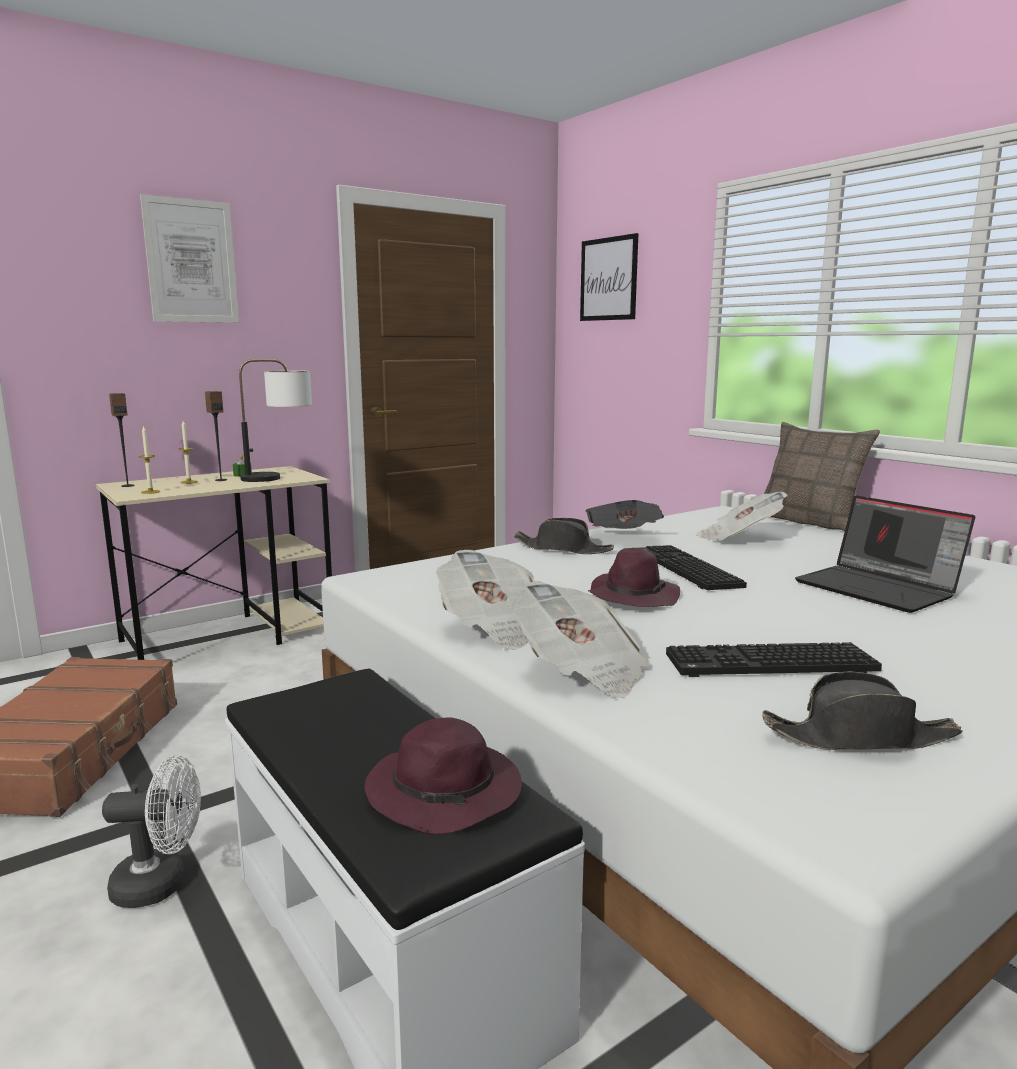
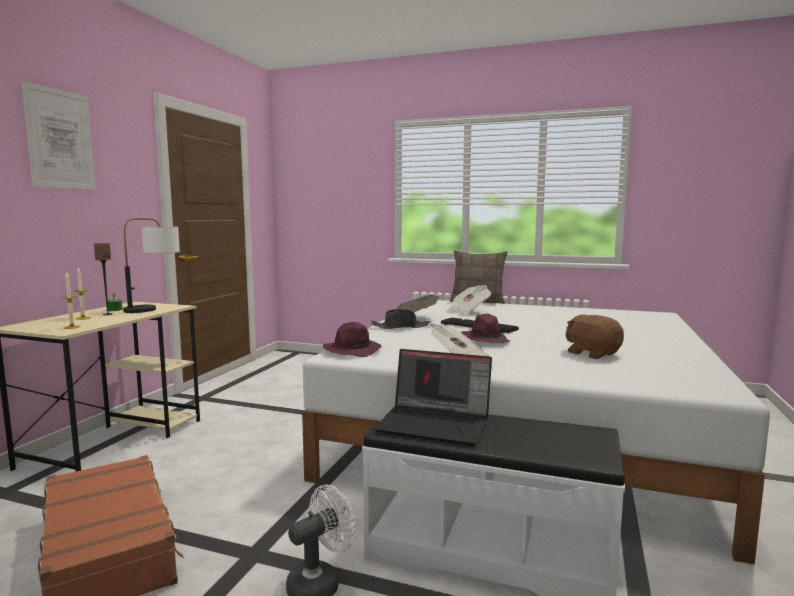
camera: 35 degrees left, 5 degrees down
(127, 486) = (31, 326): speaker -> none
(447, 793) = (554, 434): purple hat -> purple hat (353, 350)
(581, 671) = (539, 370): newspaper -> none
(608, 279) = (317, 170): picture -> none
(769, 664) = (592, 353): keyboard -> brown plush toy
(860, 737) = (668, 368): black hat -> none
(879, 589) = (563, 322): laptop -> laptop (436, 424)

